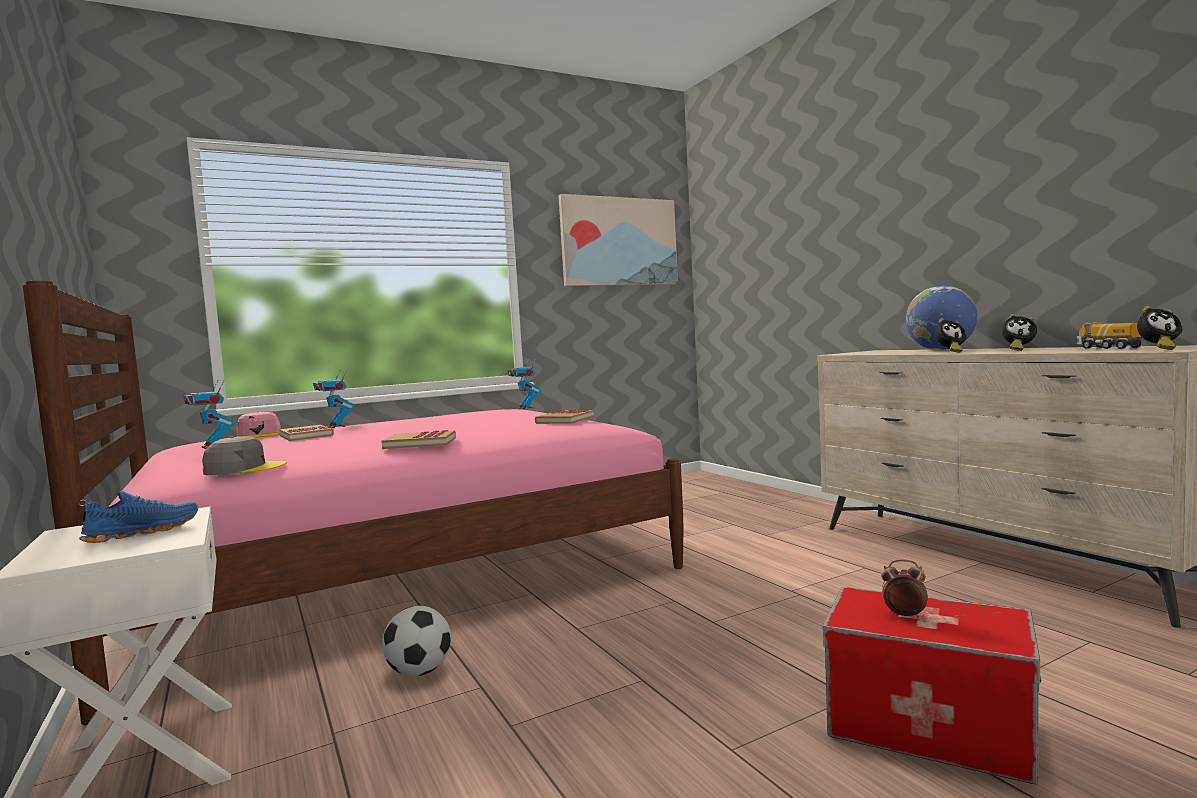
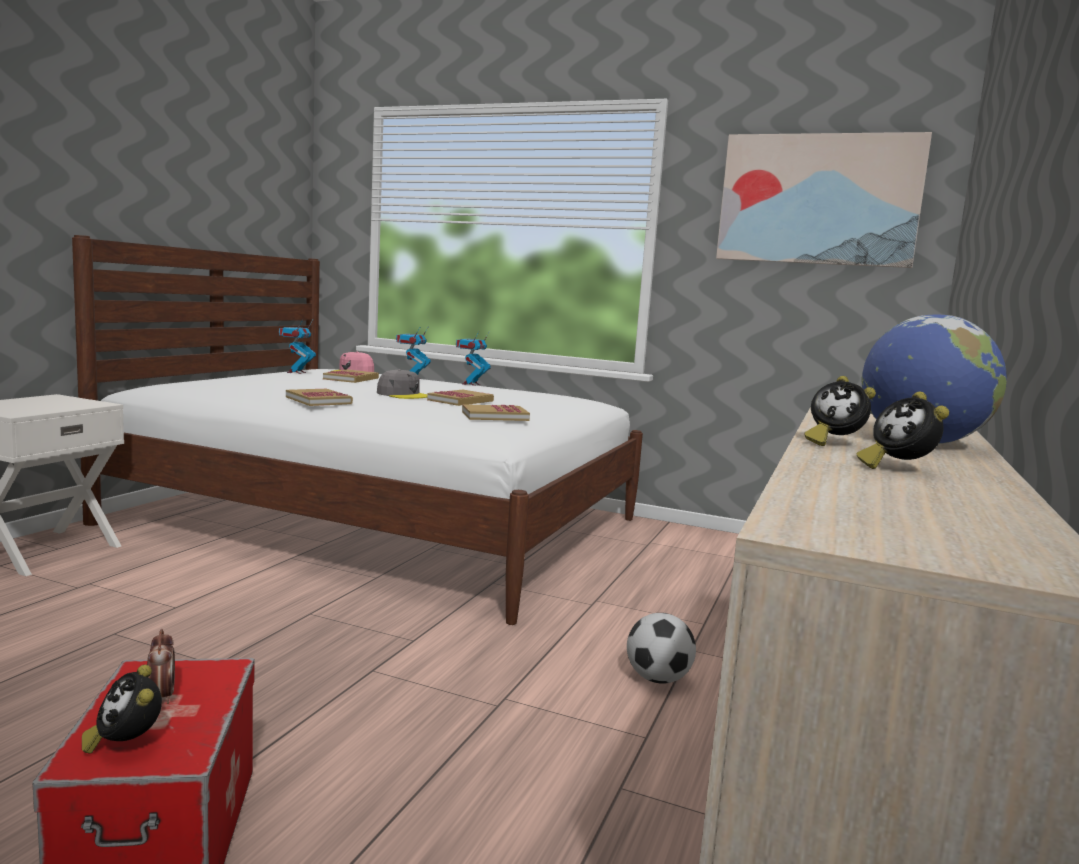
camera: 50 degrees right, 5 degrees up
(142, 532) = (44, 406): blue shoe -> none
(244, 468) = (199, 387): grey cap -> grey cap (403, 395)
(401, 570) = (383, 521): pink bed -> white bed
(419, 672) = (191, 581): football -> football (657, 679)
(487, 421) = (460, 400): none -> book
(525, 408) = (594, 402): toy robot -> toy robot (471, 384)
(1109, 348) = (945, 509): toy truck -> none
(1158, 349) = (849, 528): alarm clock -> alarm clock (125, 744)

